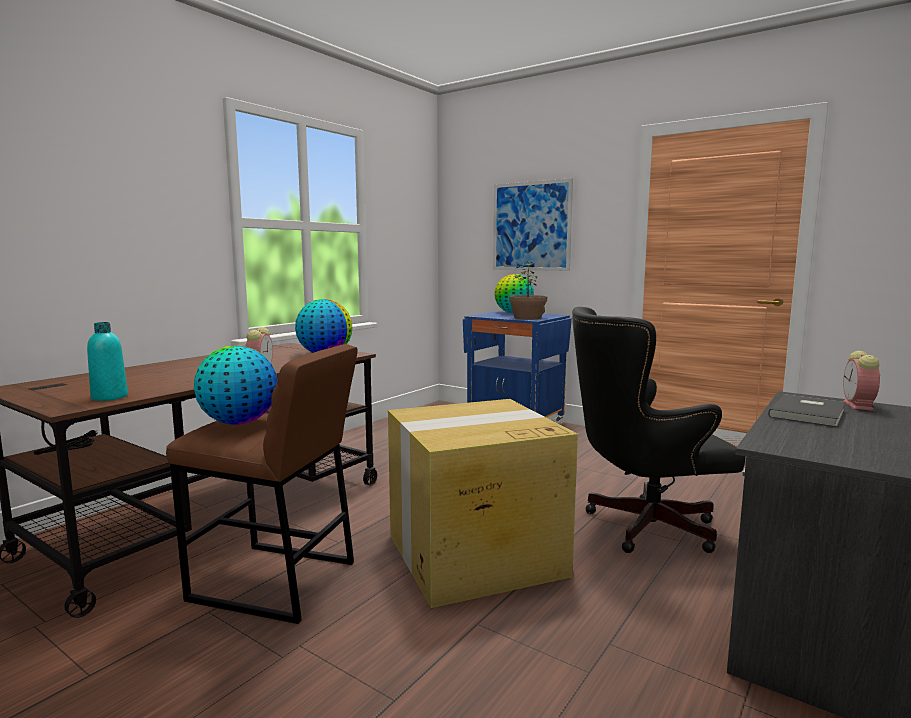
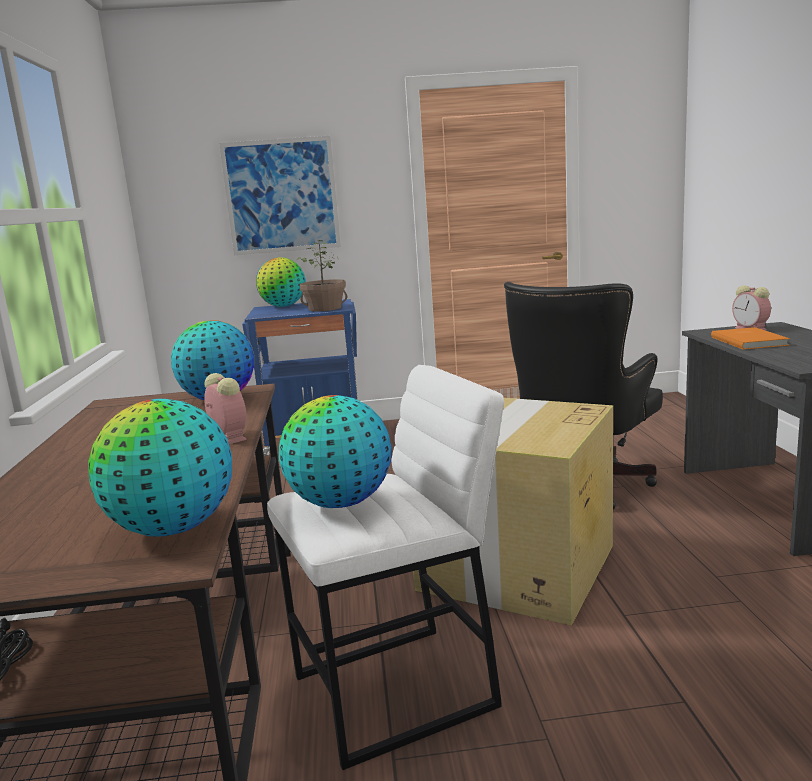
camera: 40 degrees left, 5 degrees up
(109, 397) = (172, 529): turquoise bottle -> globe
(277, 581) = (399, 689): brown stool -> white stool
(809, 413) = (750, 340): grey book -> orange book

